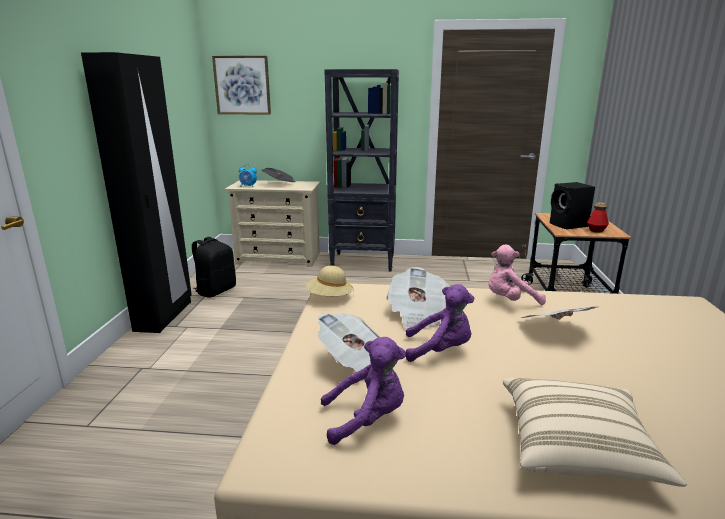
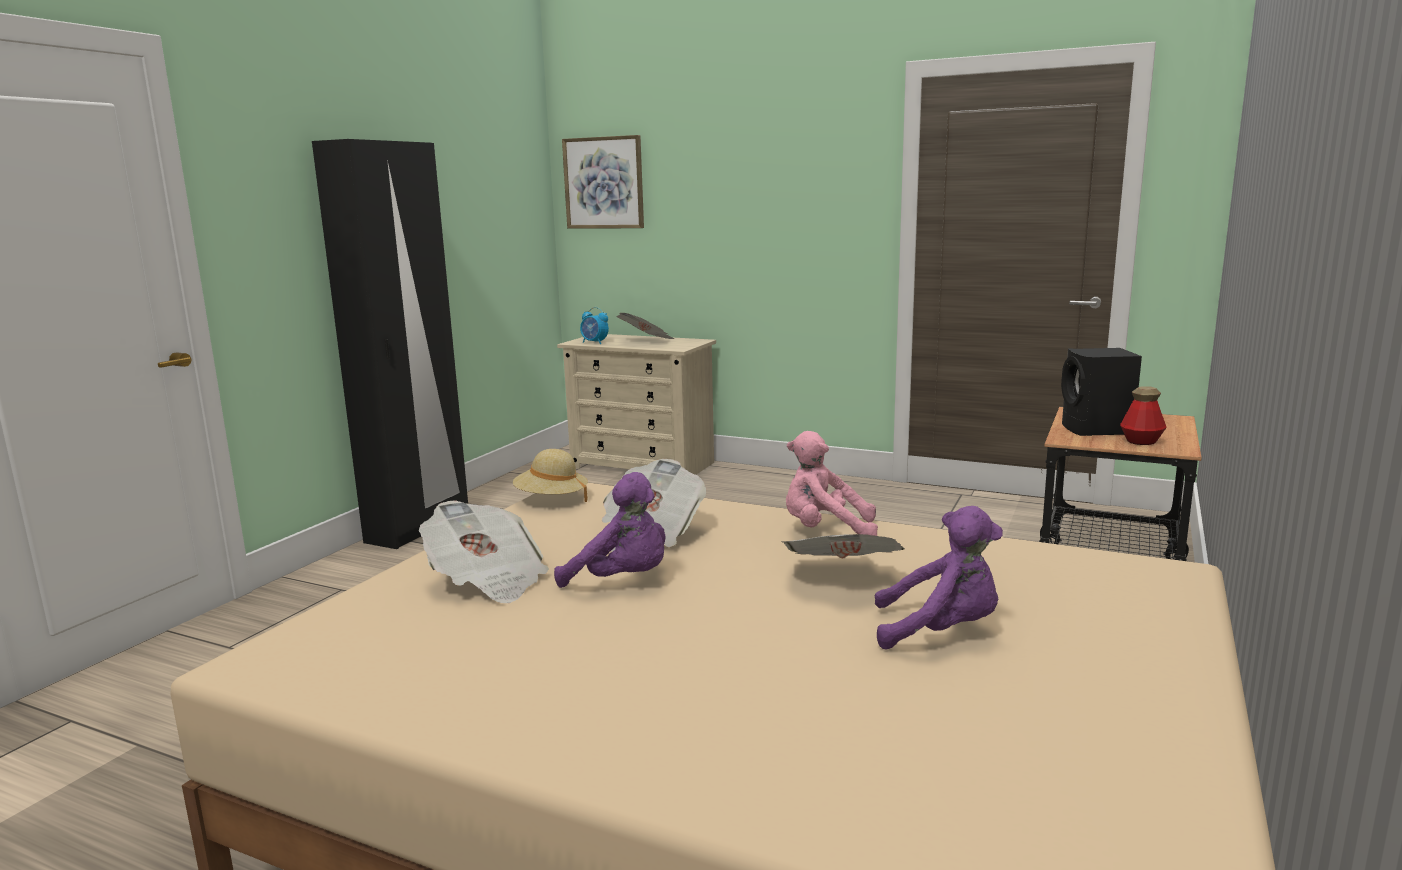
camera: 20 degrees right, 5 degrees down
(216, 291) = (513, 502): black backpack -> none
(364, 262) = (776, 482): black bookcase -> none
(367, 419) = (420, 641): purple plush toy -> purple plush toy (940, 631)
(576, 448) = (655, 720): beige pillow -> none

